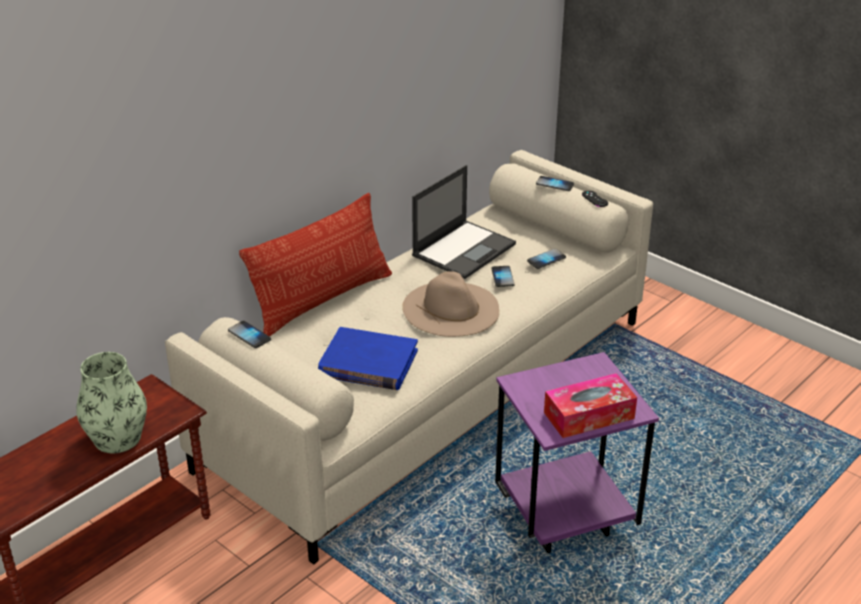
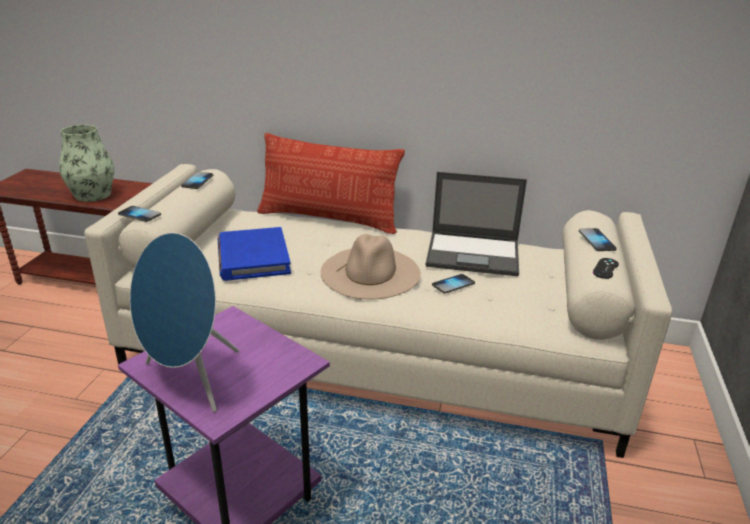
camera: 60 degrees right, 5 degrees down
(546, 260) = (514, 300): phone -> phone (139, 215)
(589, 415) = (190, 380): tissue box -> blue speaker

